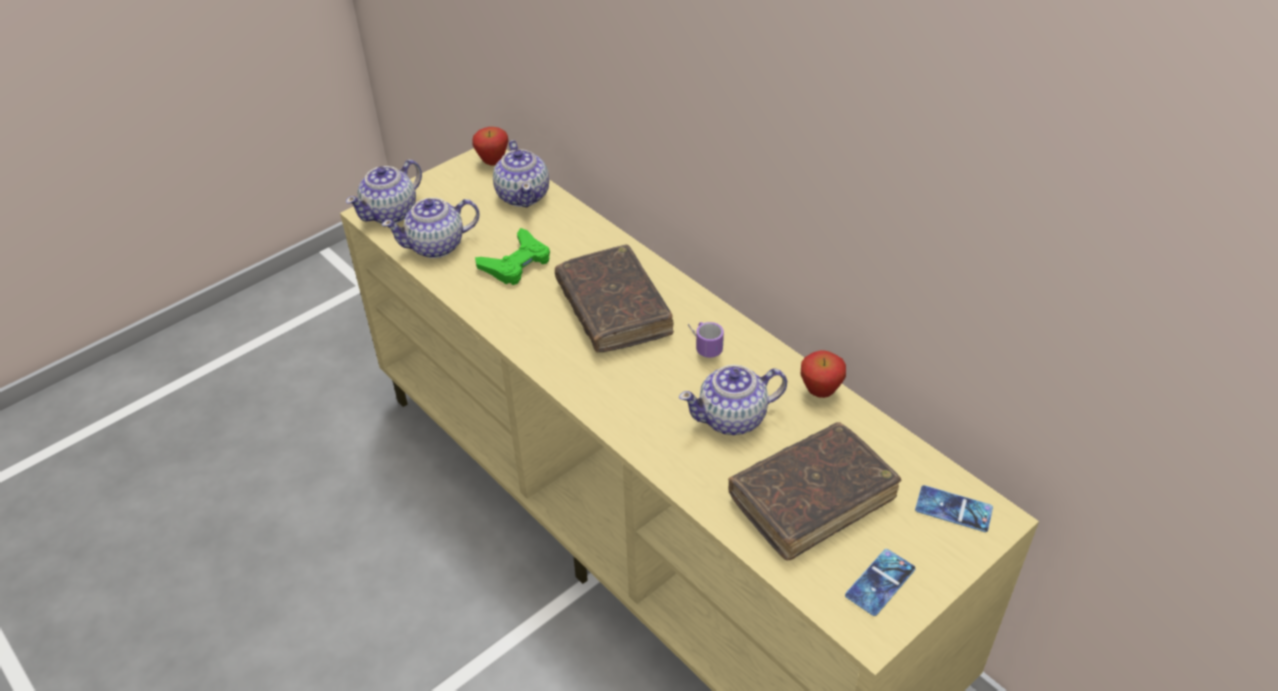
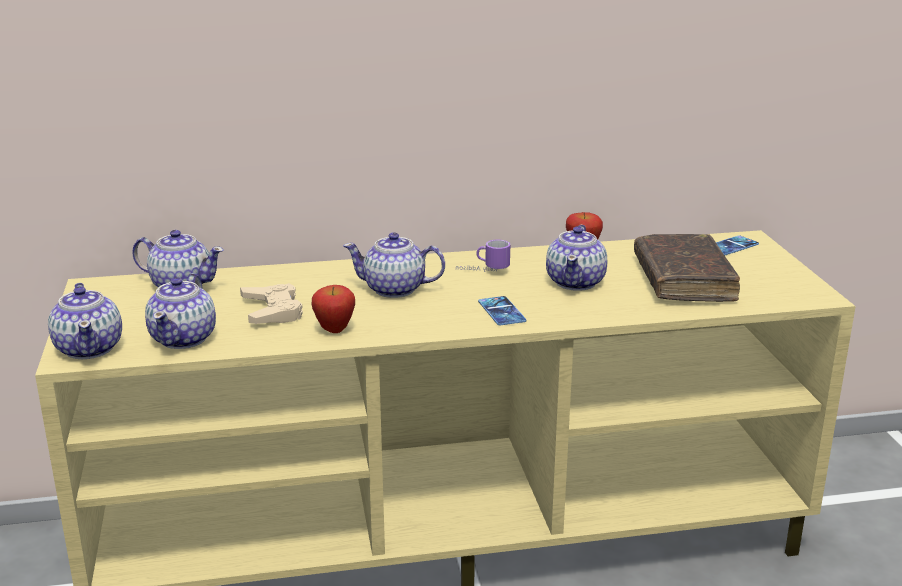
camera: 60 degrees left, 20 degrees down
(493, 162) = (105, 286): apple -> apple (334, 330)
(516, 263) = (272, 311): green game controller -> beige game controller
(613, 309) = (395, 289): brown book -> teapot
(880, 582) = (777, 282): phone -> phone (501, 311)

